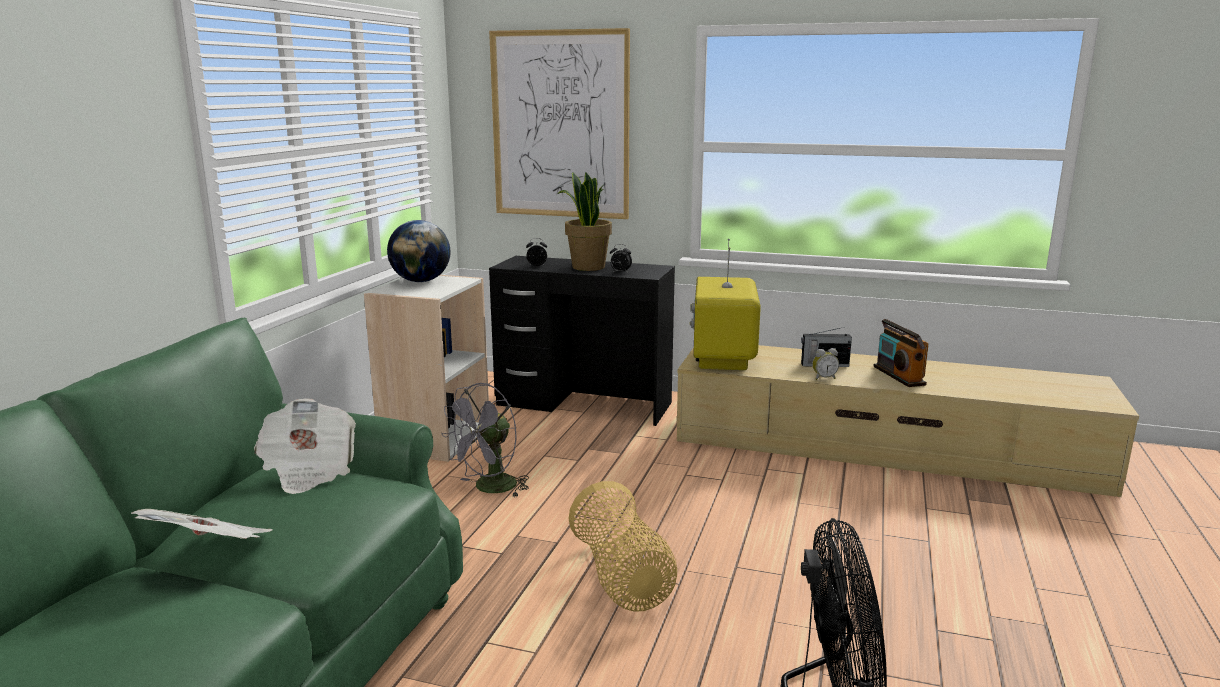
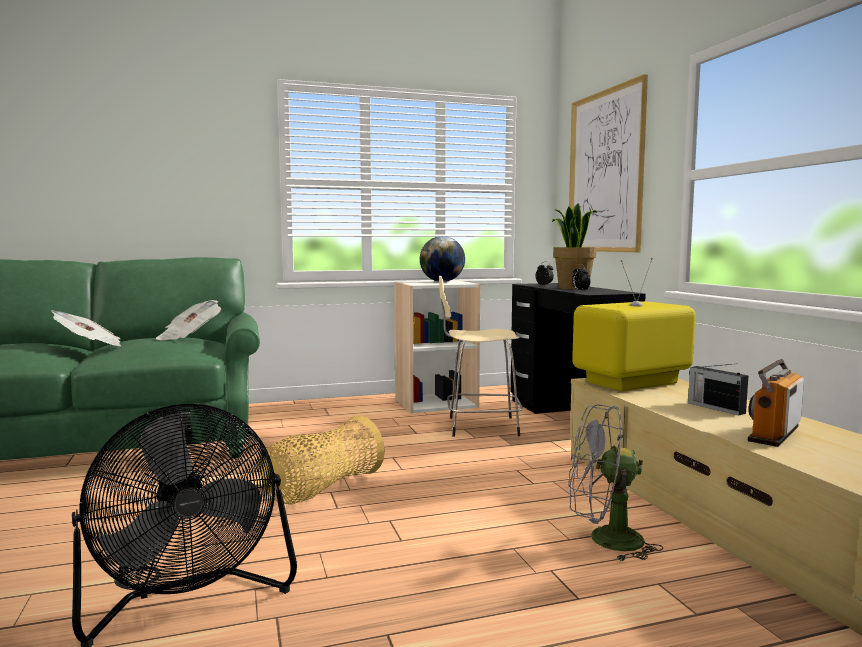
camera: 55 degrees right, 10 degrees down
(489, 489) = (391, 430): grey fan -> grey fan (604, 541)
(549, 447) = (479, 426): none -> beige stool
(823, 378) = (675, 412): alarm clock -> none

